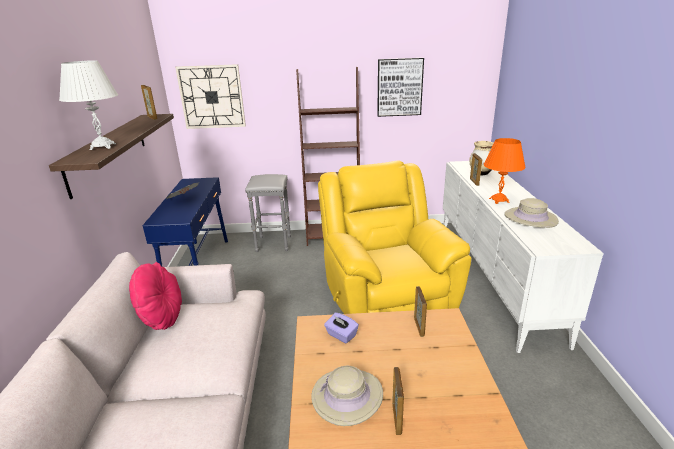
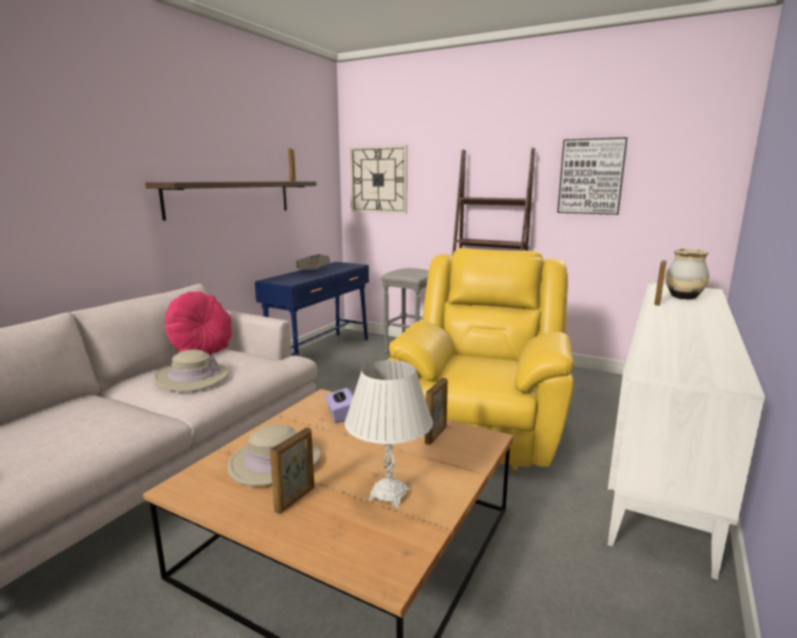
camera: 30 degrees right, 10 degrees down
(103, 147) = (206, 181): white table lamp -> white table lamp (389, 495)
(499, 200) = (666, 321): orange table lamp -> none
(530, 218) = (689, 343): beige hat -> beige hat (192, 377)

